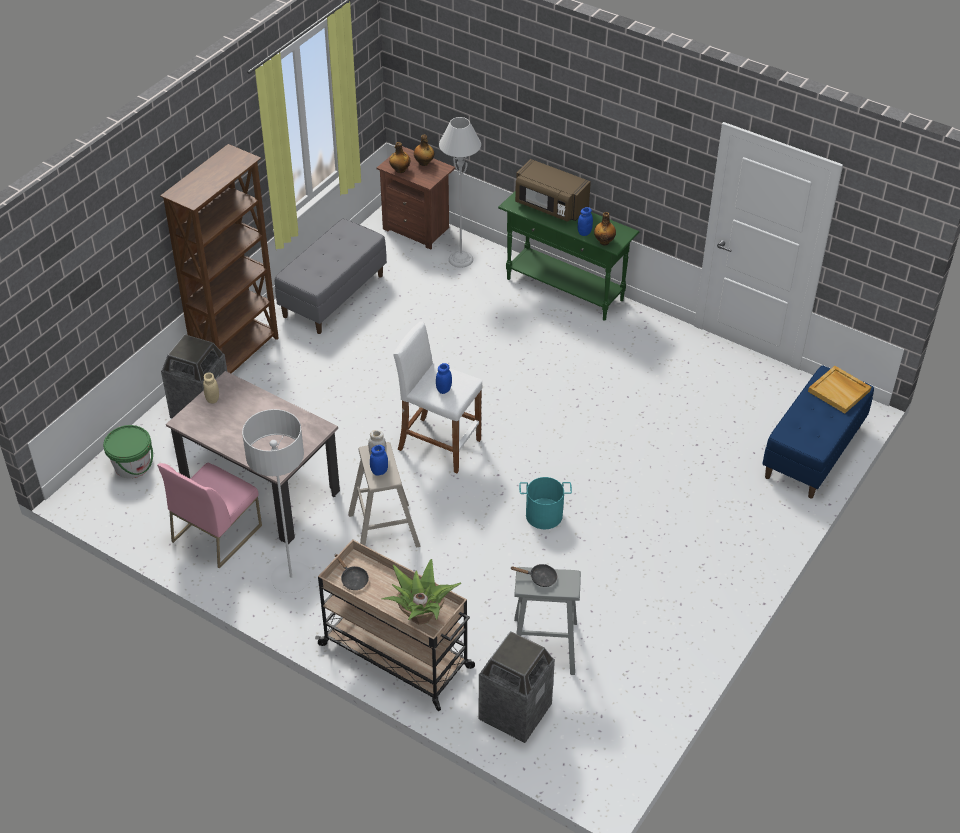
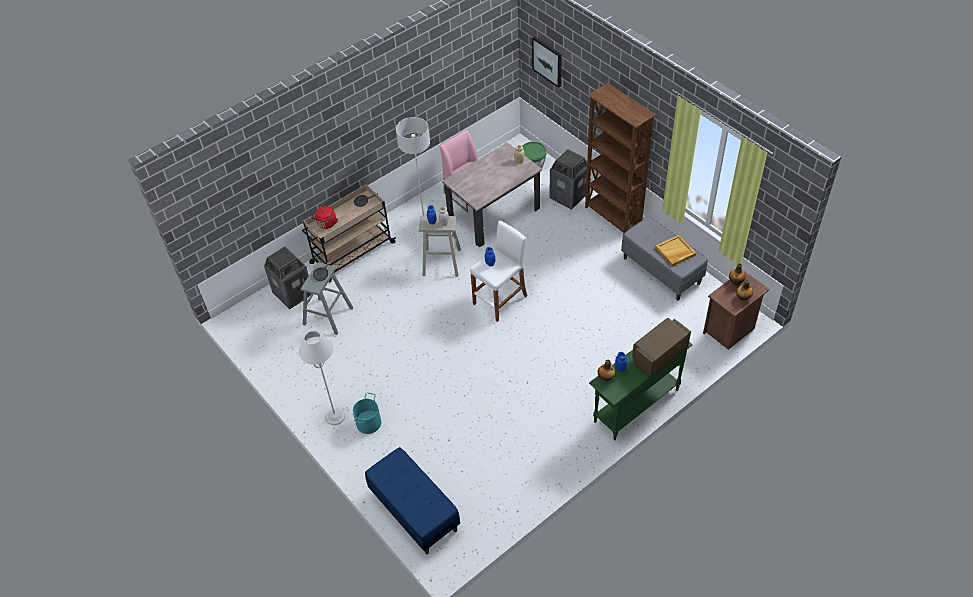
camera: 110 degrees right, 5 degrees up
(61, 306) = (547, 61): none -> picture
(421, 614) = (326, 224): potted plant -> red kettle
(461, 259) = (687, 349): grey floor lamp -> grey floor lamp (335, 416)
(544, 514) = (422, 339): turquoise bucket -> turquoise bucket (369, 423)
(839, 391) = (425, 509): beige tray -> beige tray (675, 252)

